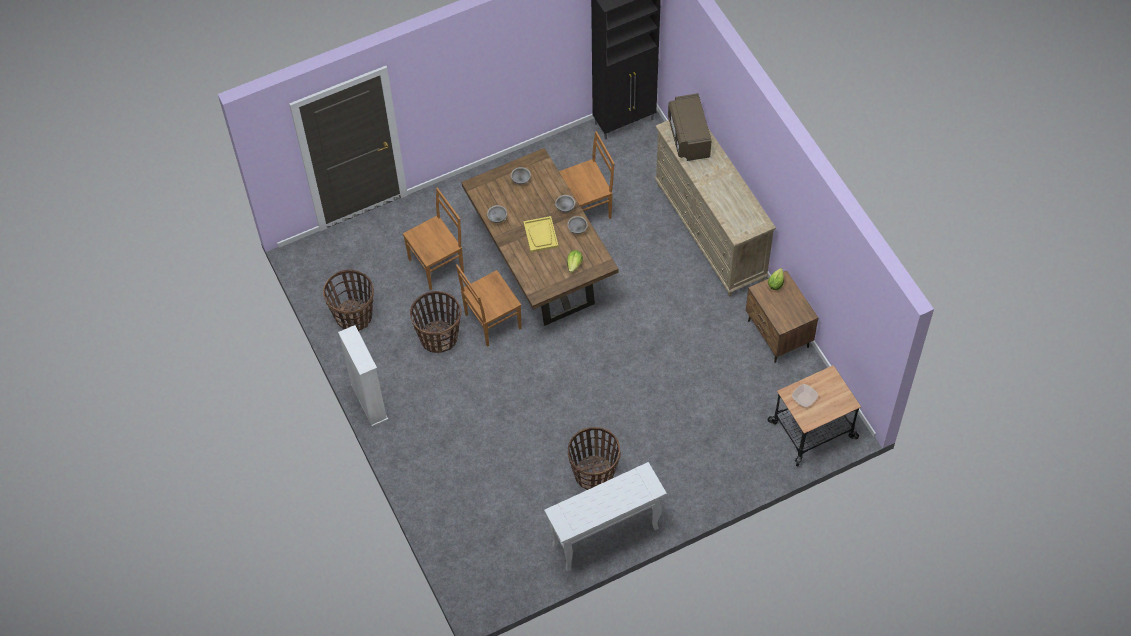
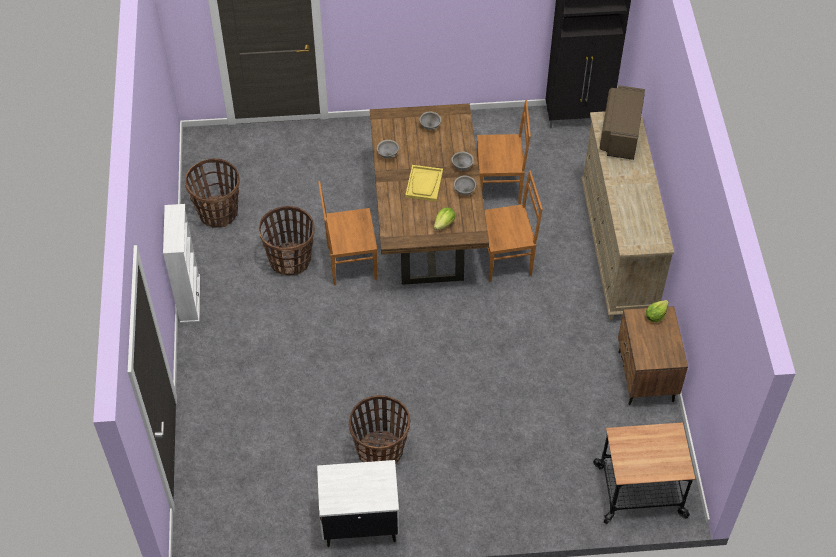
camera: 20 degrees right, 5 degrees down
(437, 265) = (324, 192): brown chair -> brown chair (507, 259)
(604, 537) = (359, 522): white console table -> white nightstand
(804, 398) = (633, 446): bowl -> none

